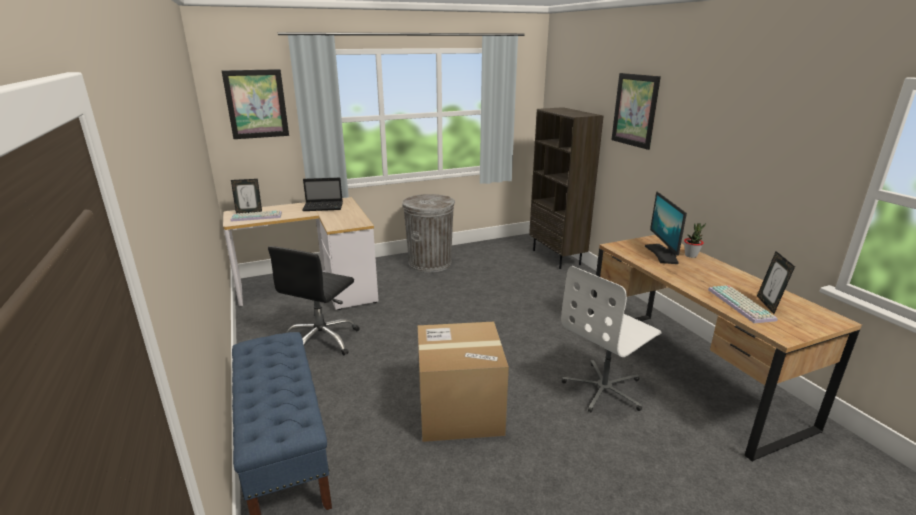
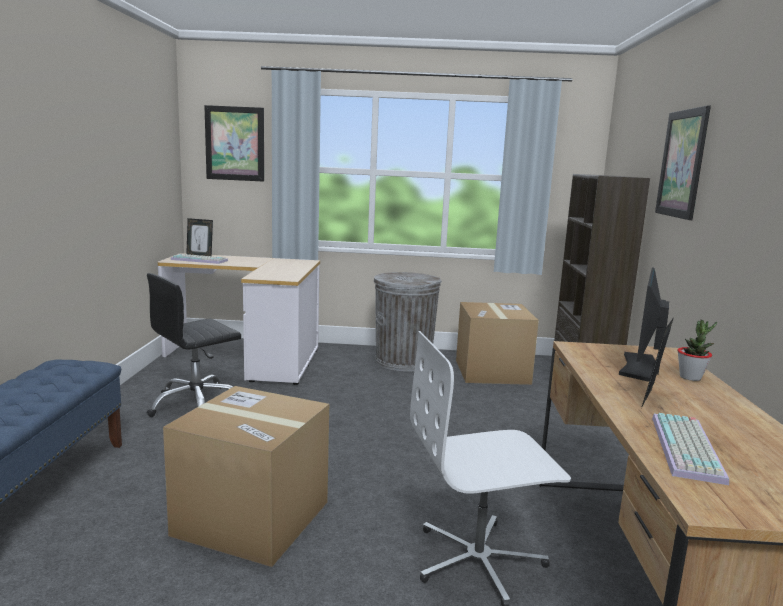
camera: 25 degrees right, 10 degrees down
(324, 207) = (276, 263): laptop -> none
(494, 257) = (492, 372): none -> cardboard box
(768, 305) = (746, 461): picture frame -> picture frame (652, 399)

